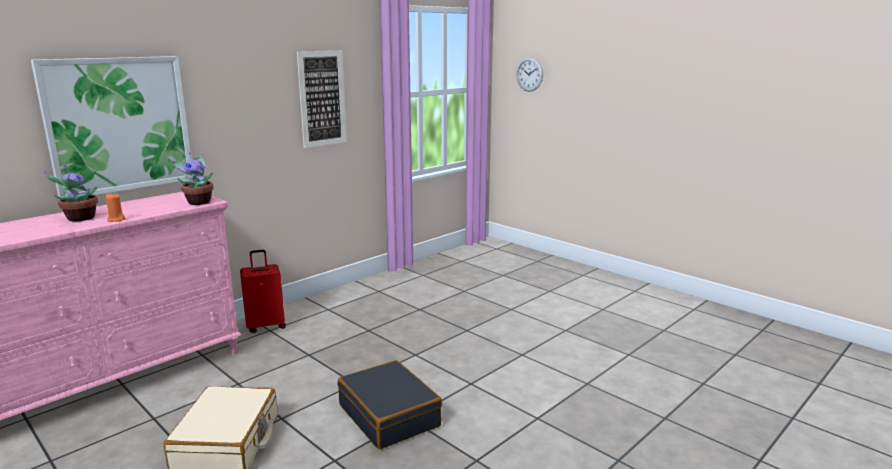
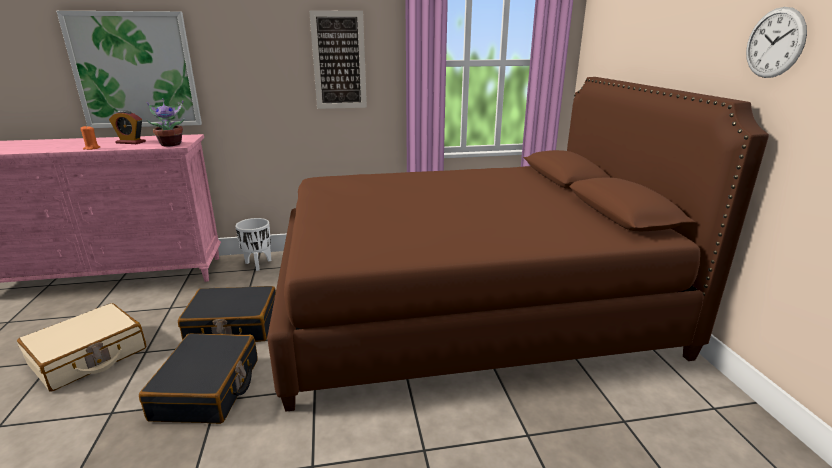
camera: 35 degrees right, 5 degrees up
(79, 218) = (81, 144): potted plant -> none
(141, 208) = (130, 142): none -> alarm clock
(266, 325) = (258, 264): red suitcase -> white planter
(332, 374) = (233, 326): none -> black suitcase
(494, 301) = (464, 304): none -> brown bed
(529, 74) = (610, 45): wall clock -> wall clock (774, 43)

